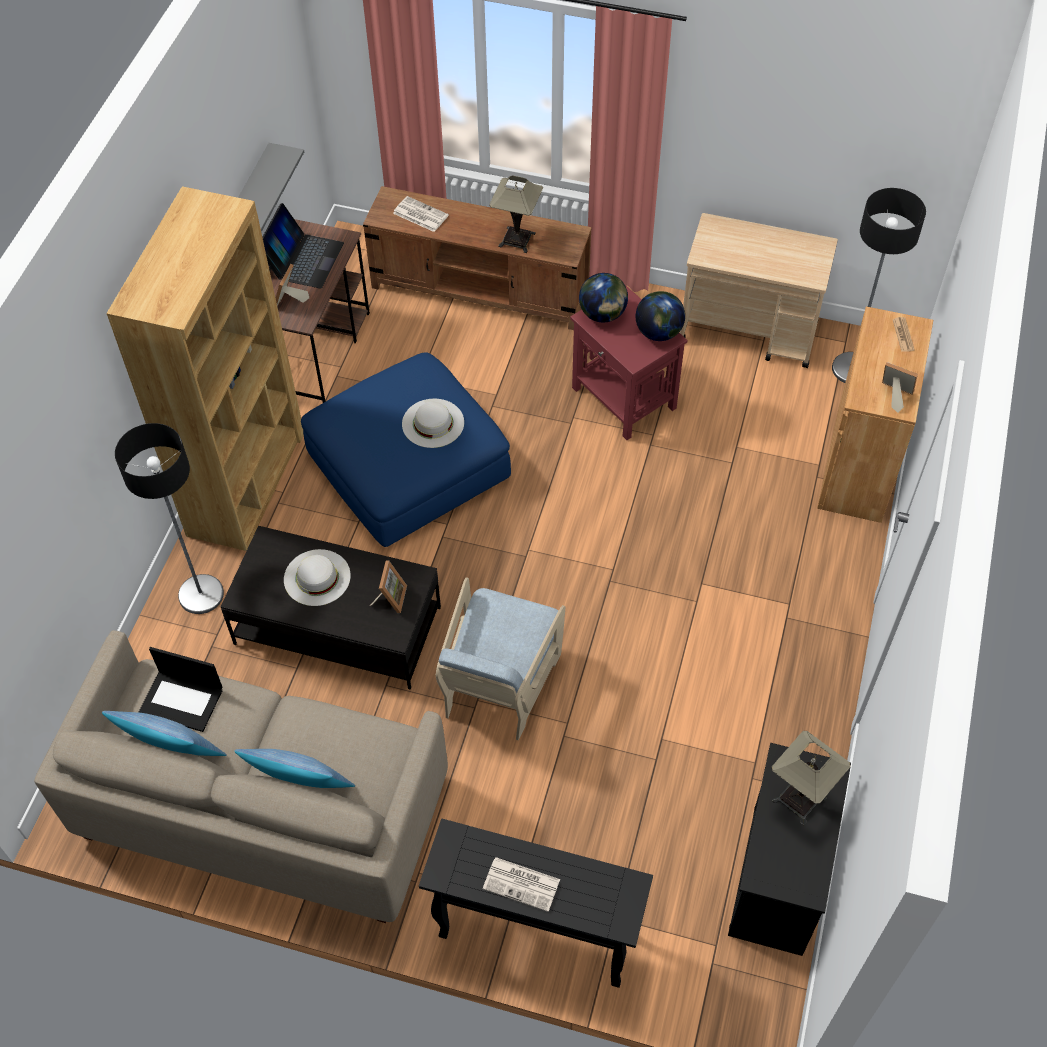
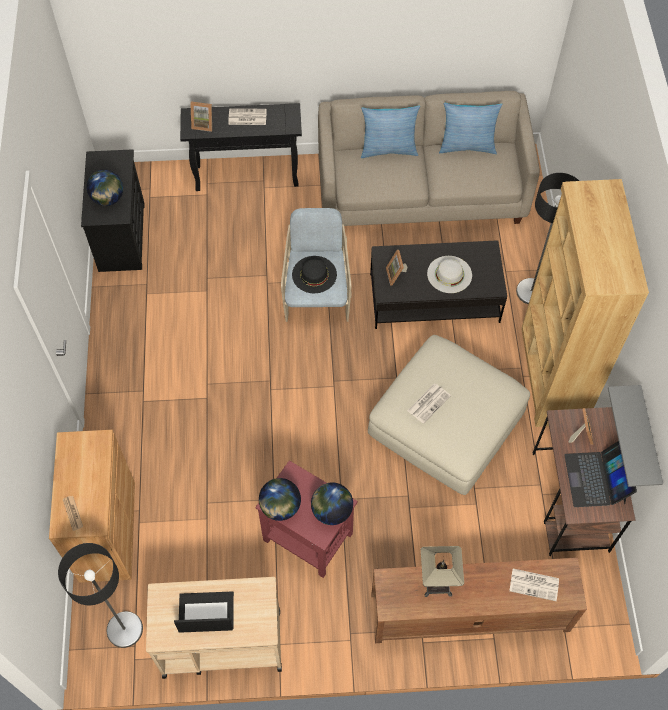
camera: 160 degrees right, 5 degrees up
(182, 700) = (480, 171): laptop -> laptop (205, 613)
(408, 466) = (446, 424): blue ottoman -> beige ottoman
(433, 423) = (429, 403): white hat -> newspaper
(506, 635) = (314, 274): none -> black hat
(799, 799) = (108, 199): table lamp -> globe
(893, 395) = (75, 451): picture frame -> picture frame (203, 124)

